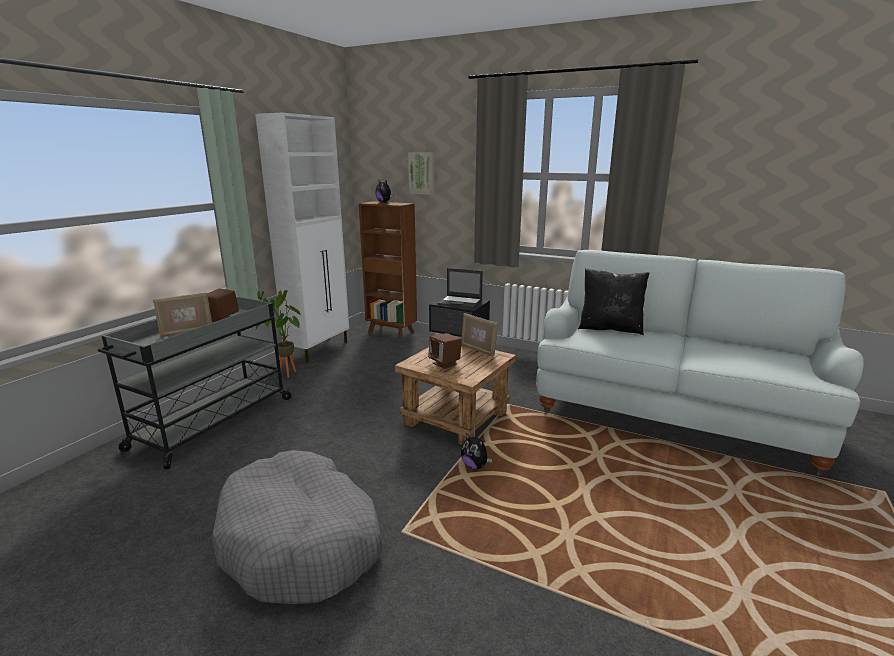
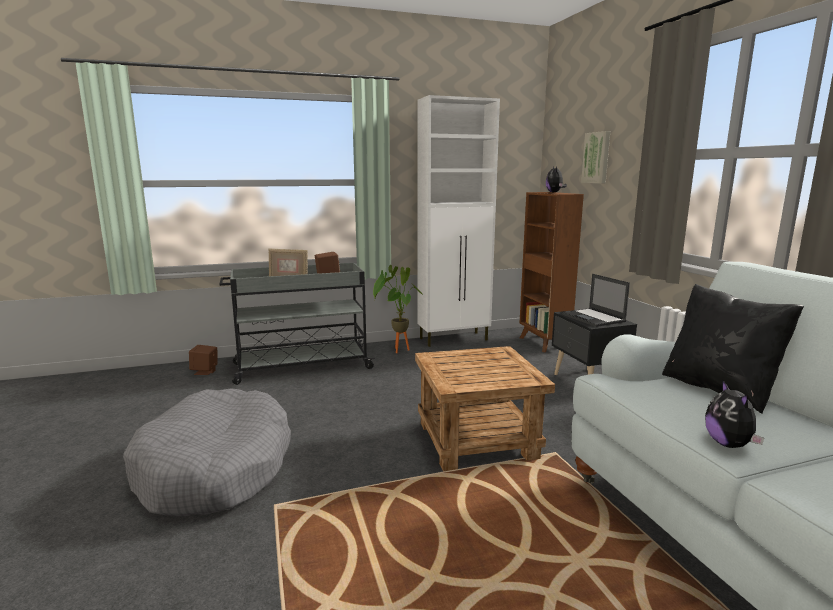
camera: 45 degrees right, 5 degrees down
(445, 363) = (460, 366): brown speaker -> brown speaker (205, 371)
(475, 466) = (419, 491): plush toy -> plush toy (729, 444)
(478, 350) = (520, 366): picture frame -> none

